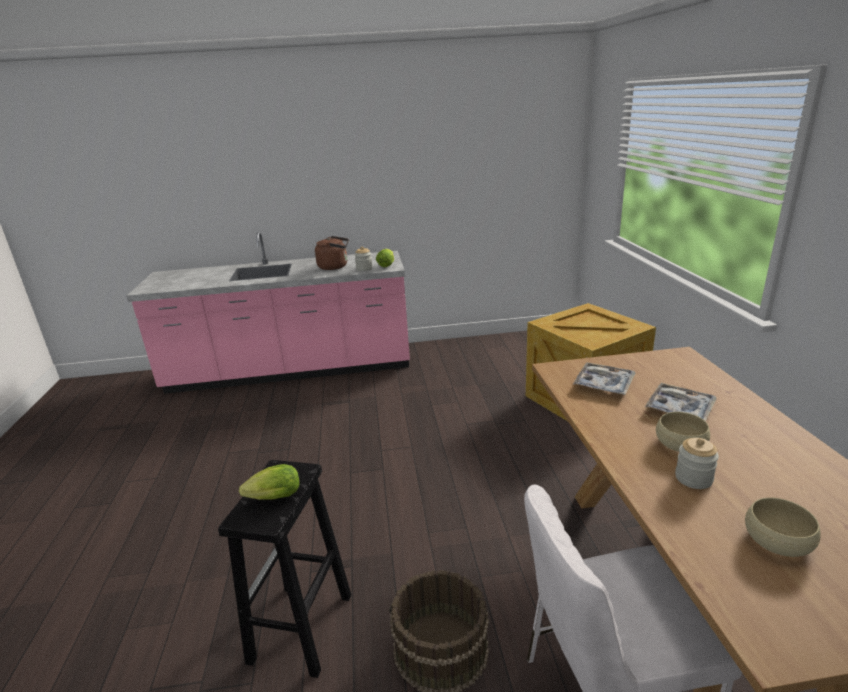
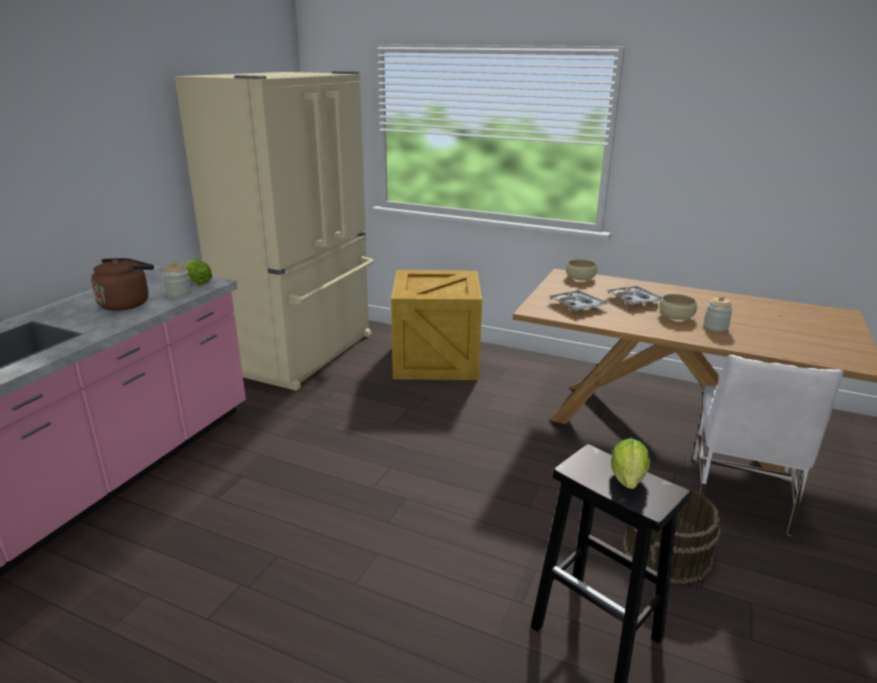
camera: 60 degrees left, 0 degrees up
(507, 350) = (304, 353): none -> beige fridge
(777, 541) = (783, 332): beige bowl -> beige bowl (580, 277)

